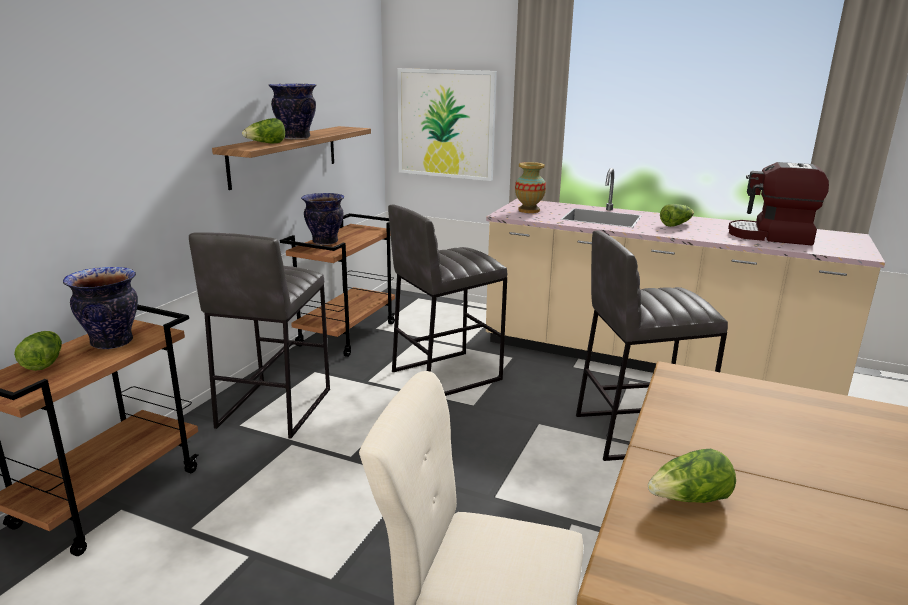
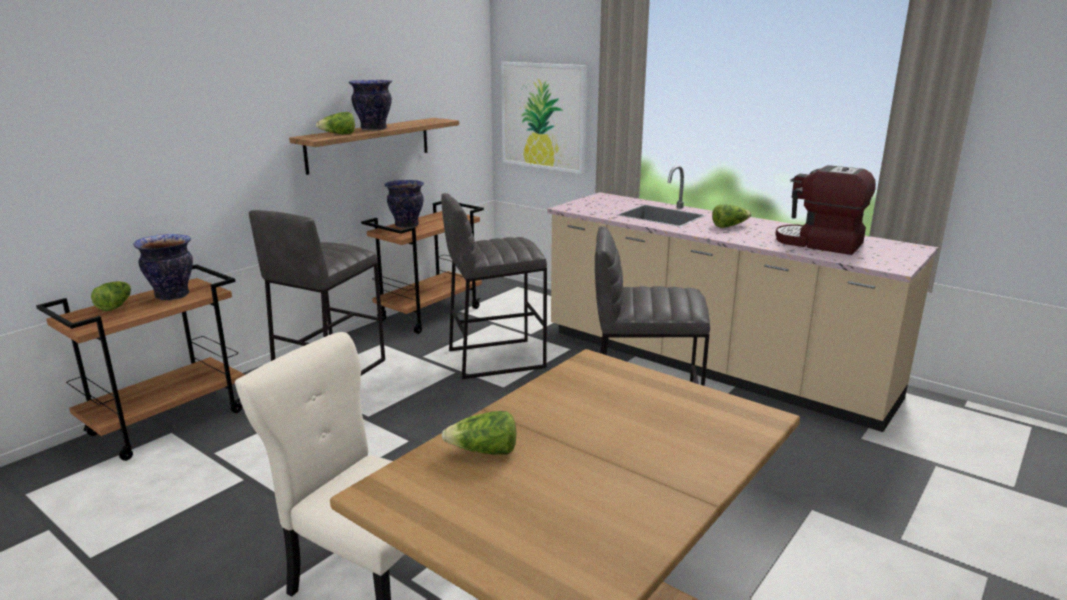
camera: 15 degrees right, 0 degrees up
(529, 210) = (595, 205): vase -> none

